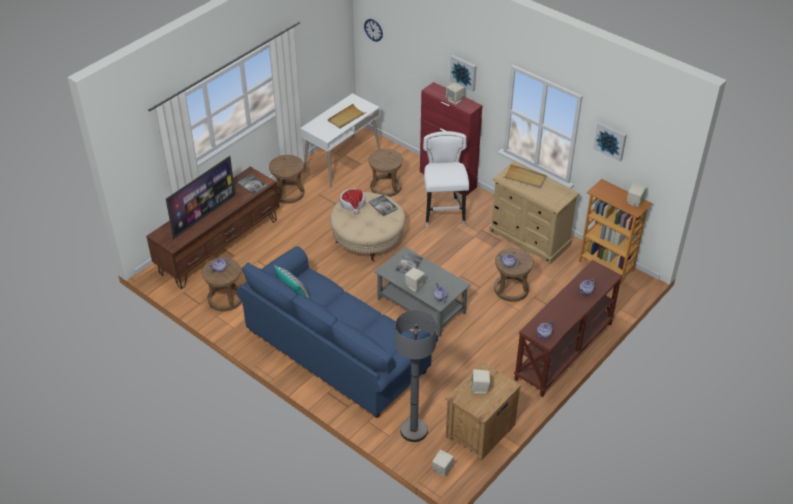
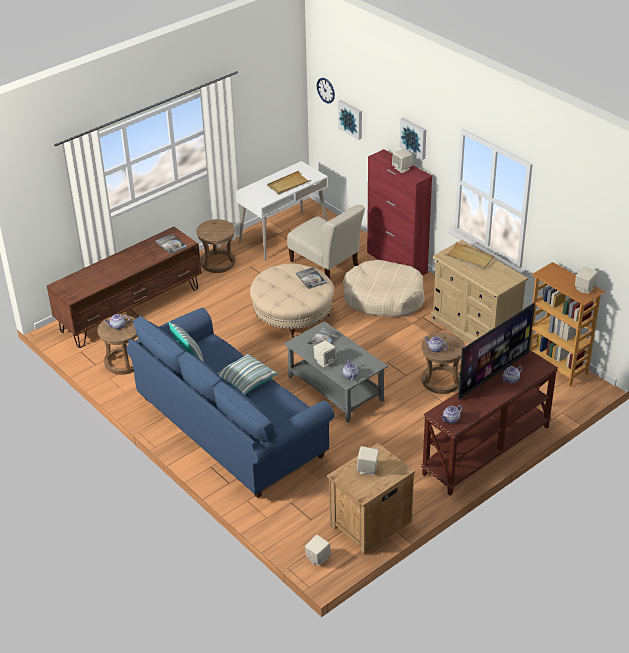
camera: 10 degrees right, 5 degrees down
(204, 216) = (112, 271): television -> television (492, 374)
(350, 311) = (246, 381): none -> pillow
(352, 203) = (278, 273): hat -> none
(386, 187) = (325, 265): brown stool -> beige chair
(413, 430) = (295, 515): grey floor lamp -> none
(444, 215) = (383, 298): white stool -> beige dog bed
(610, 140) = (561, 217): picture -> picture (351, 119)

